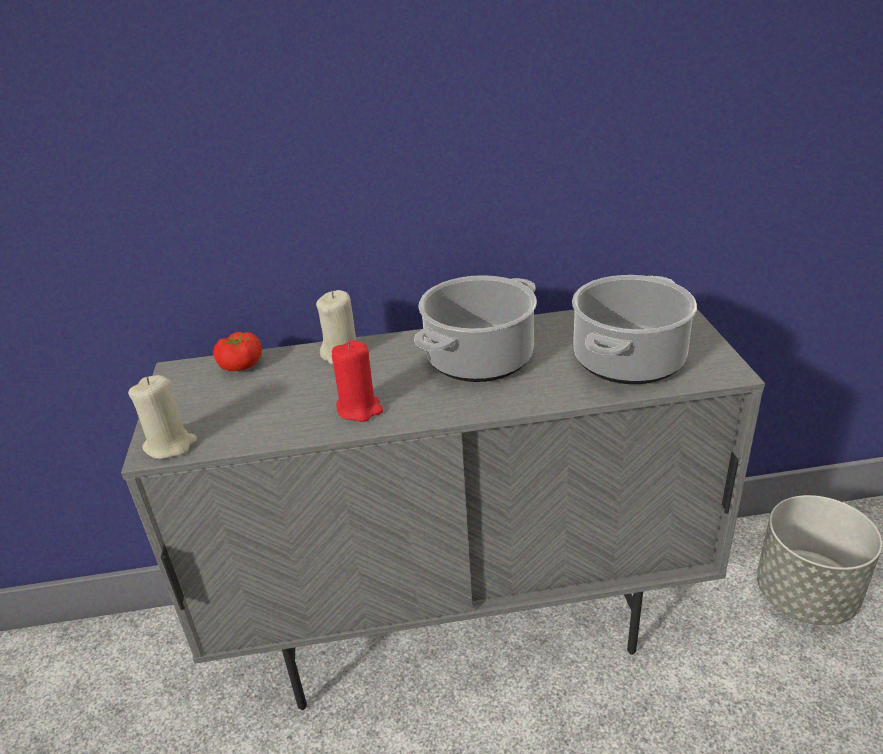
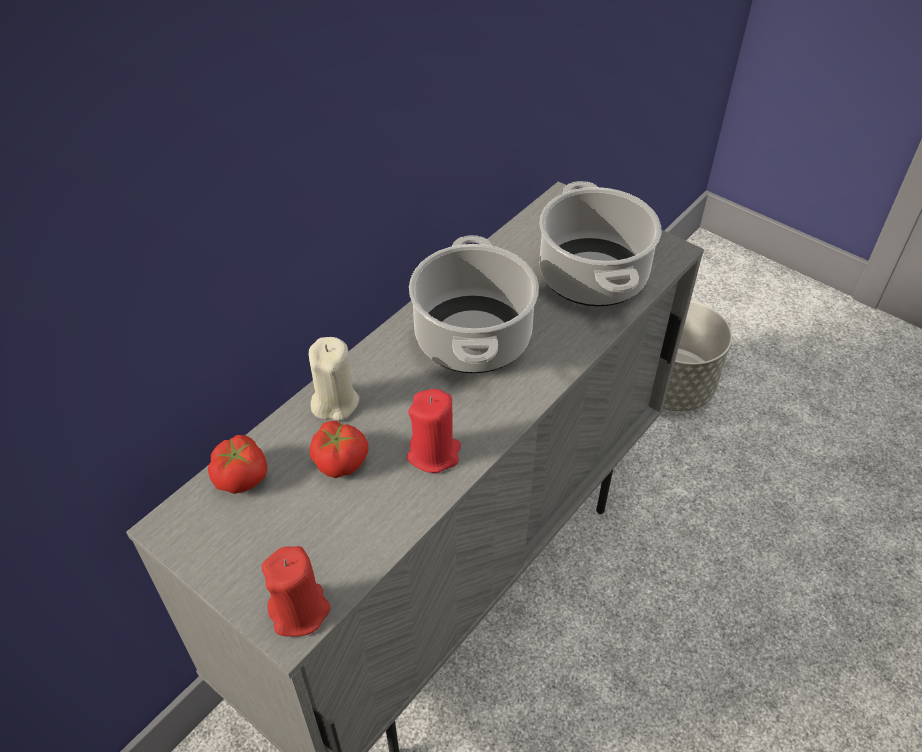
camera: 45 degrees left, 15 degrees up
(170, 445) = (300, 611): beige candle -> red candle
(302, 384) = (340, 460): none -> tomato

